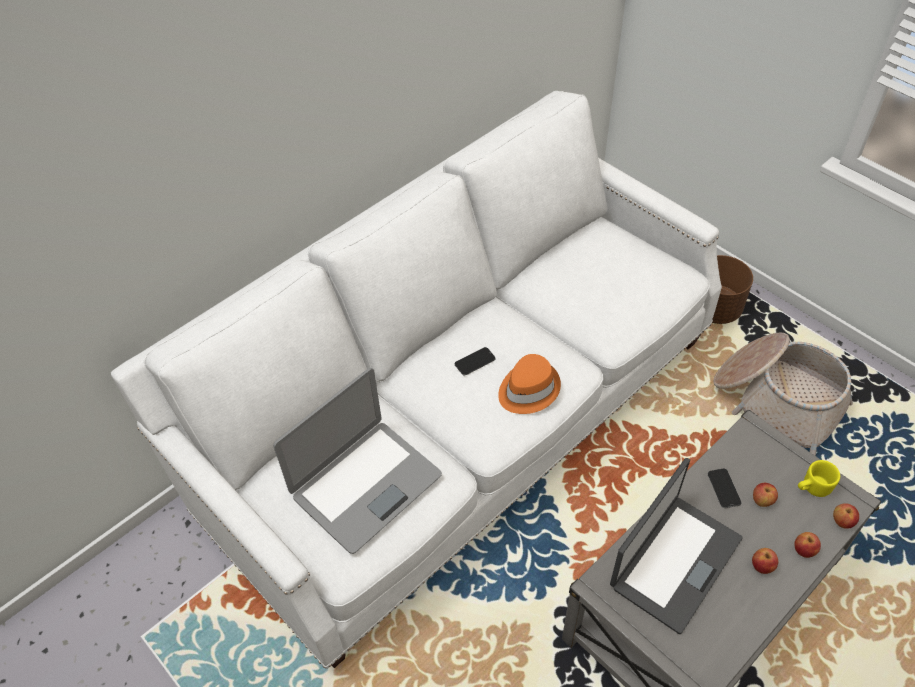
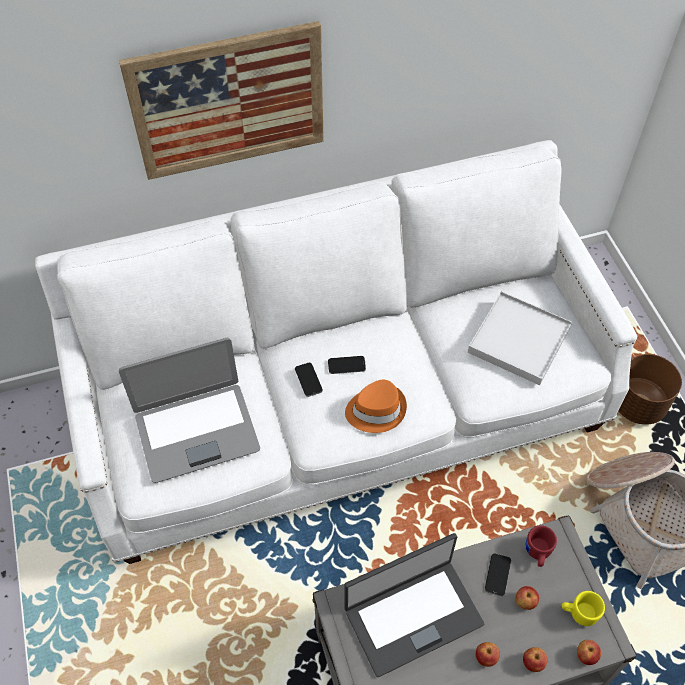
camera: 25 degrees right, 5 degrees up
(278, 124) = (228, 102): none -> picture
(447, 390) = (308, 380): none -> phone
(616, 277) = (519, 340): none -> white tray
(744, 453) = (537, 553): none -> red mug

